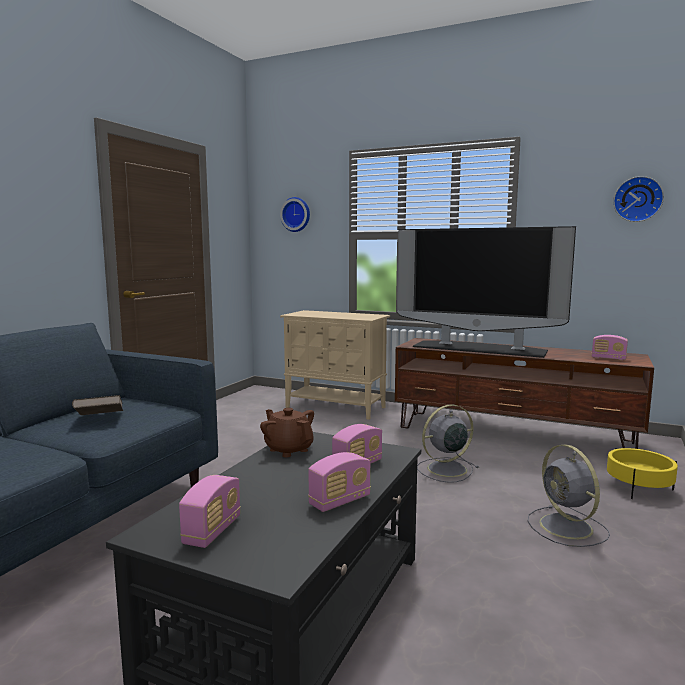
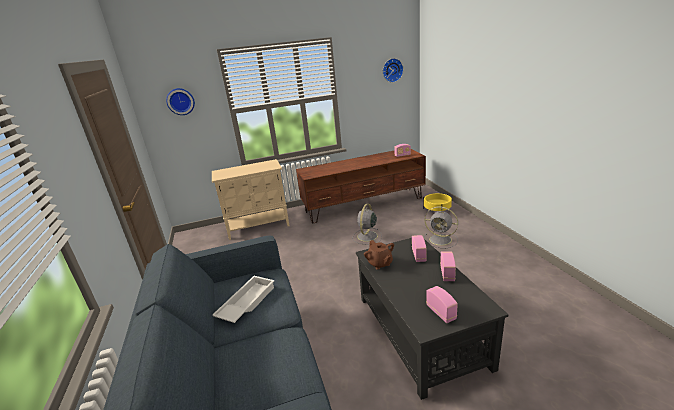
camera: 40 degrees left, 15 degrees up
(99, 419) = (246, 303): brown book -> white tray
(288, 450) = (379, 263): brown teapot -> brown teapot turned 120 degrees counterclockwise
(479, 348) = (343, 167): television -> none

